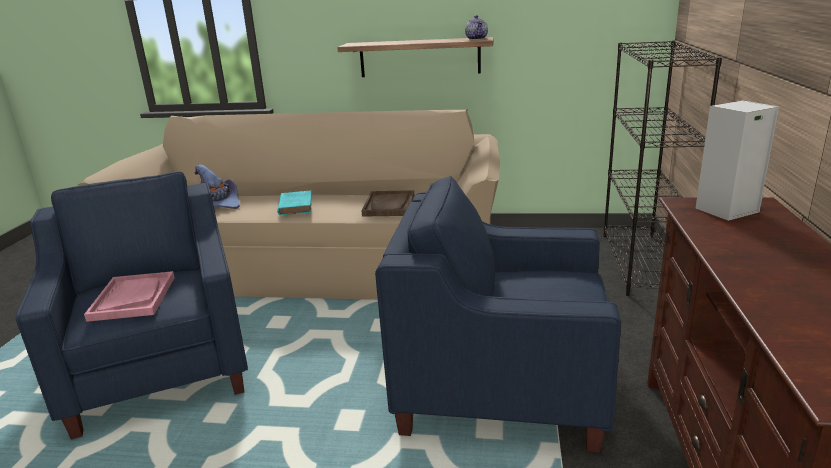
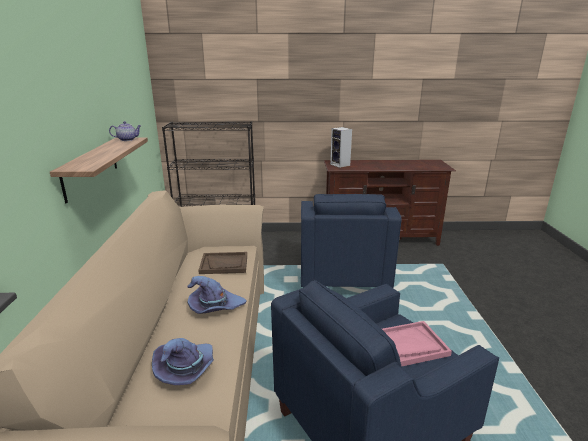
camera: 100 degrees left, 0 degrees up
(295, 205) = (215, 307): turquoise book -> purple hat

